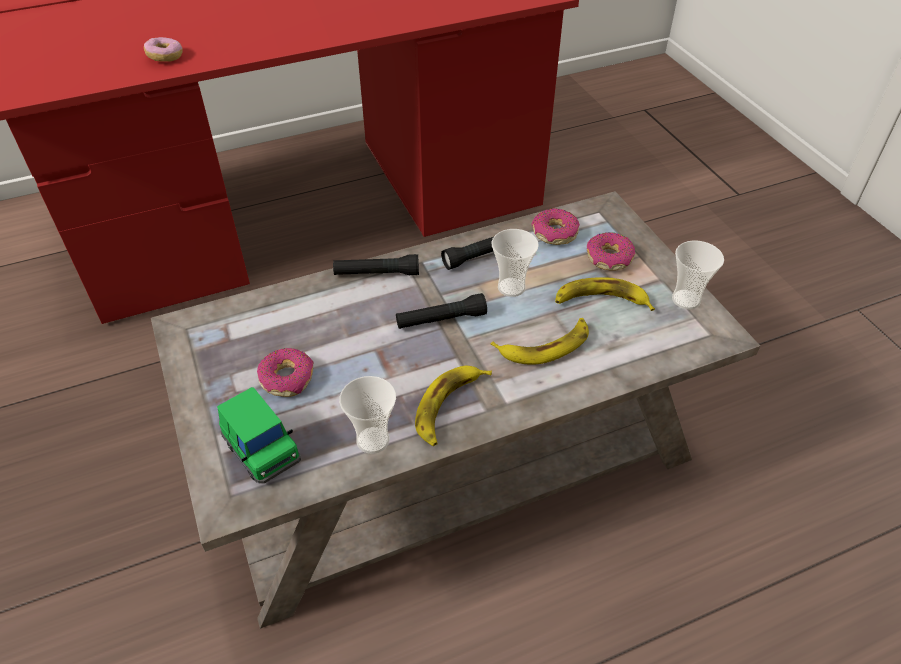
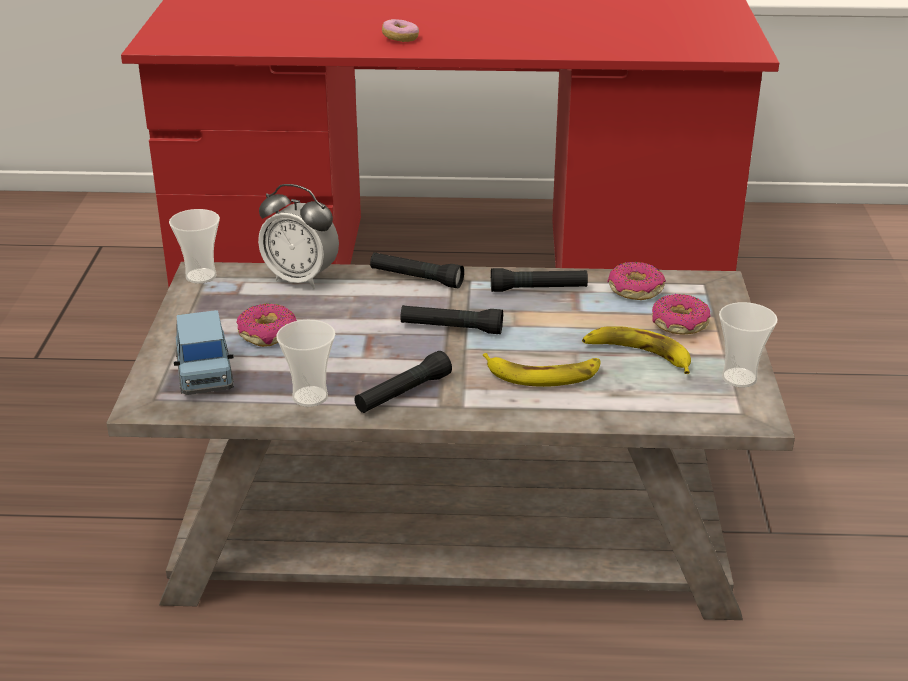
camera: 25 degrees right, 15 degrees down
(165, 57) = (304, 41): donut -> donut (400, 39)
(262, 451) = (205, 377): green toy car -> blue toy car
(277, 304) = (301, 279): none -> alarm clock
(449, 407) = (403, 394): banana -> black flashlight
(511, 287) = (547, 321): cup -> cup (201, 276)

